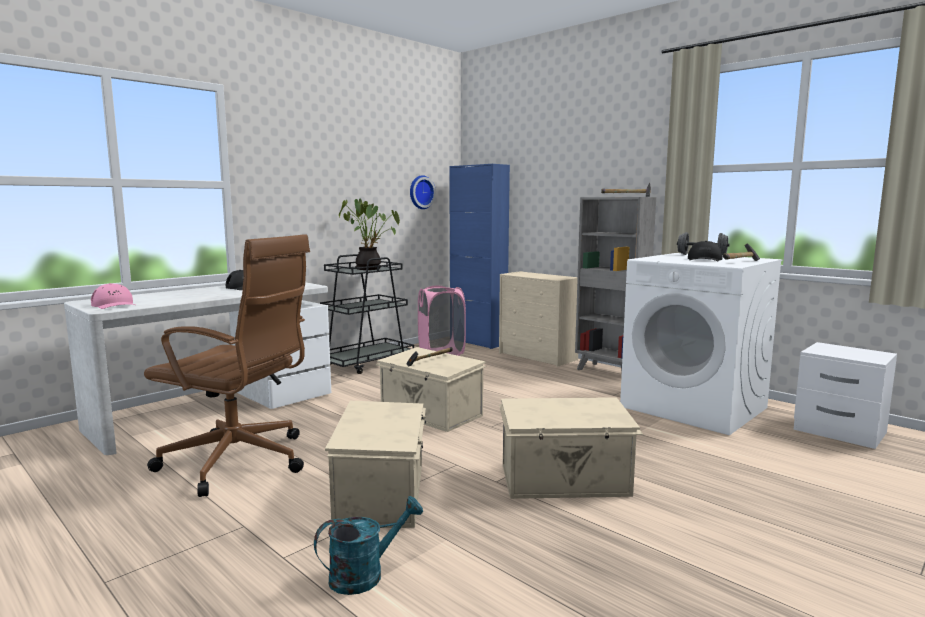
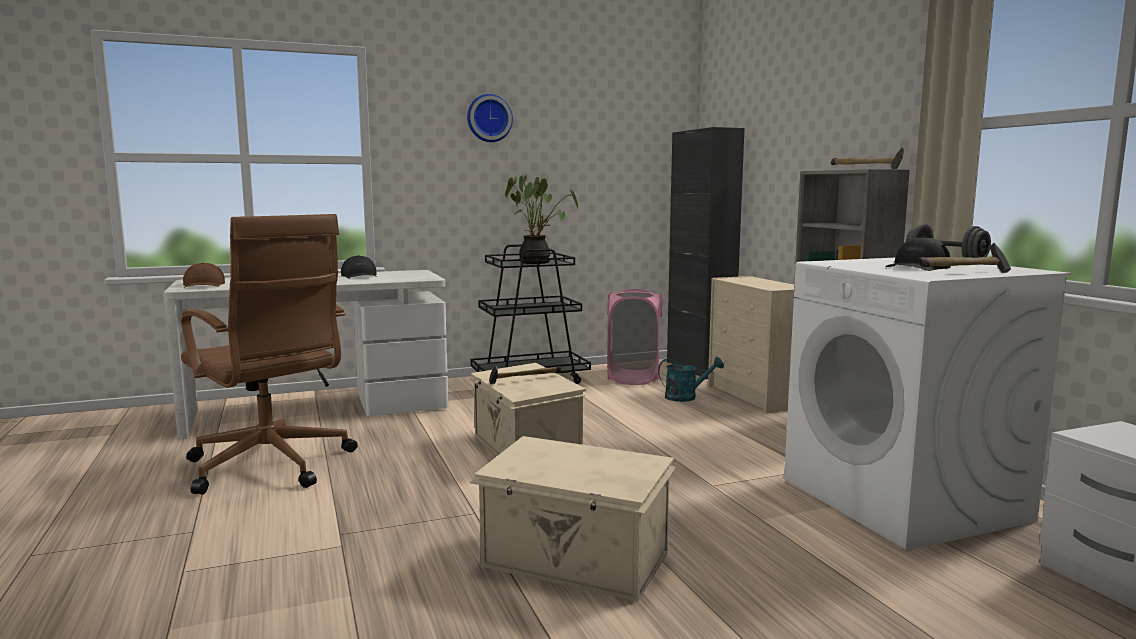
camera: 25 degrees right, 0 degrees up
(114, 305) = (203, 285): pink cap -> brown cap
(365, 574) = (226, 610): turquoise watering can -> turquoise watering can (686, 397)
(383, 494) = (354, 529): beige storage box -> none
(420, 192) = (631, 167): wall clock -> wall clock (489, 118)
(478, 342) = (699, 369): blue cabinet -> black cabinet

